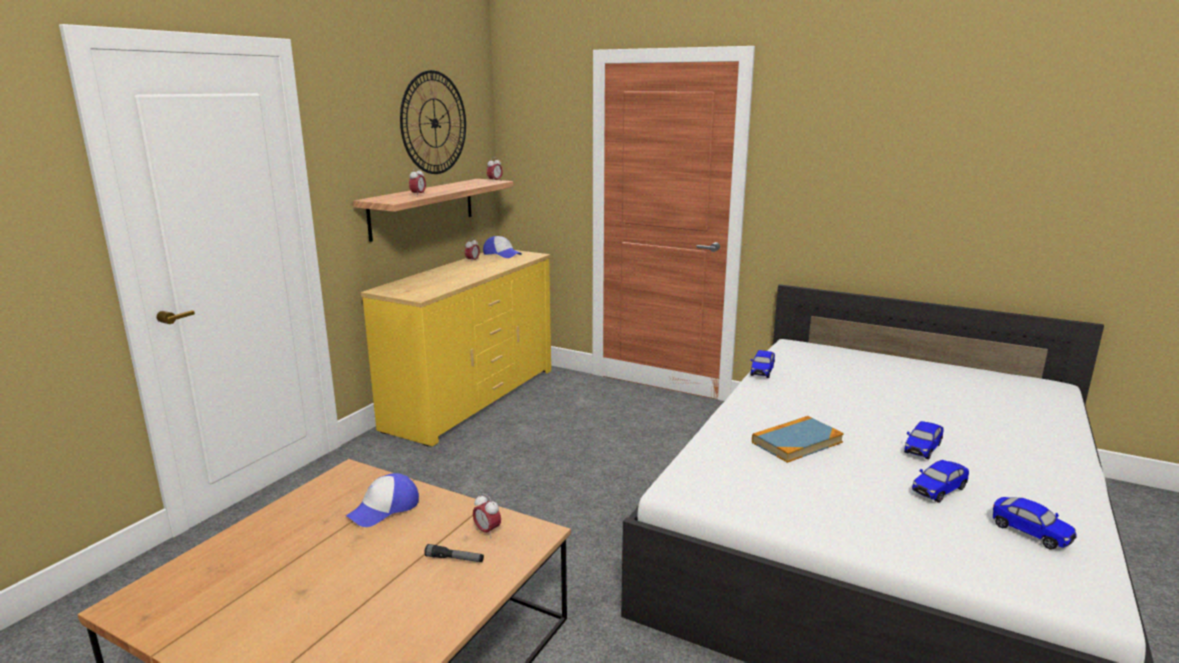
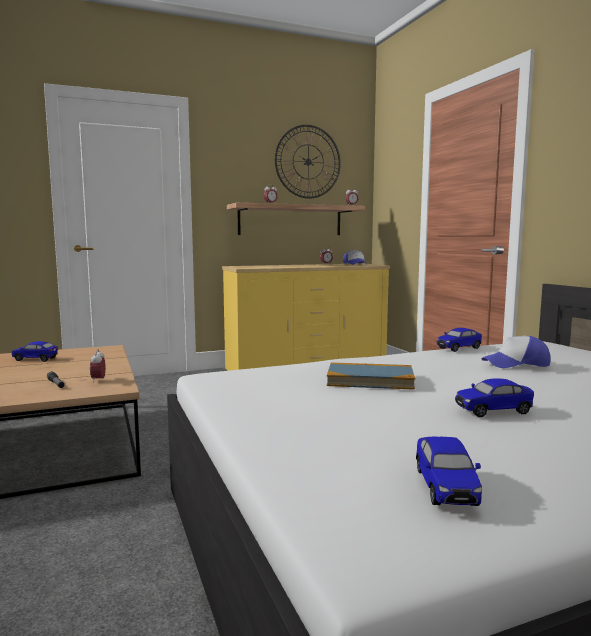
camera: 40 degrees right, 10 degrees down
(384, 509) = (84, 362): cap -> cap (516, 364)
(938, 490) = (424, 433): toy car -> toy car (35, 359)

